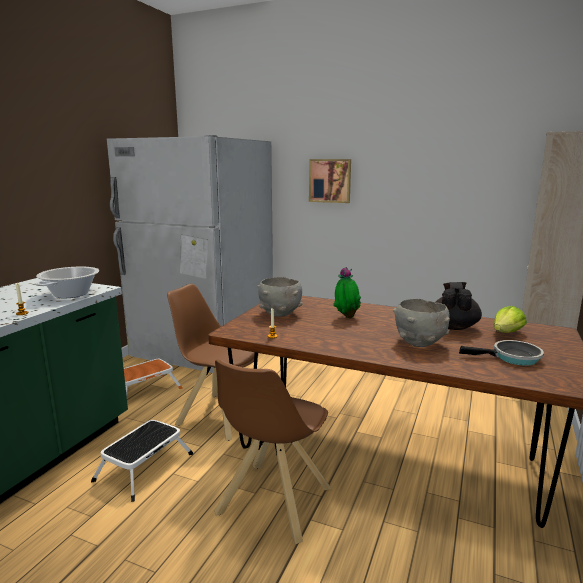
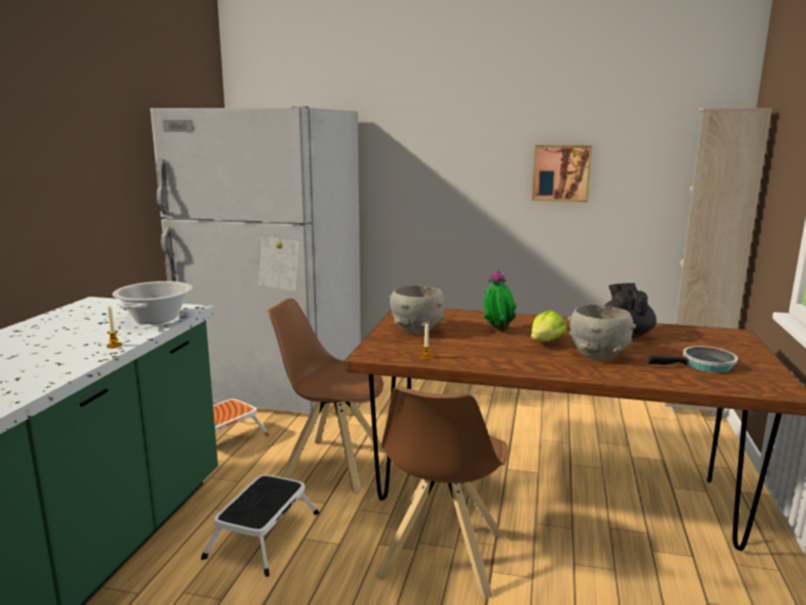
camera: 10 degrees left, 0 degrees up
(330, 180) = (435, 162): picture -> picture (561, 173)
(506, 333) = (684, 339): lettuce -> lettuce (546, 342)

